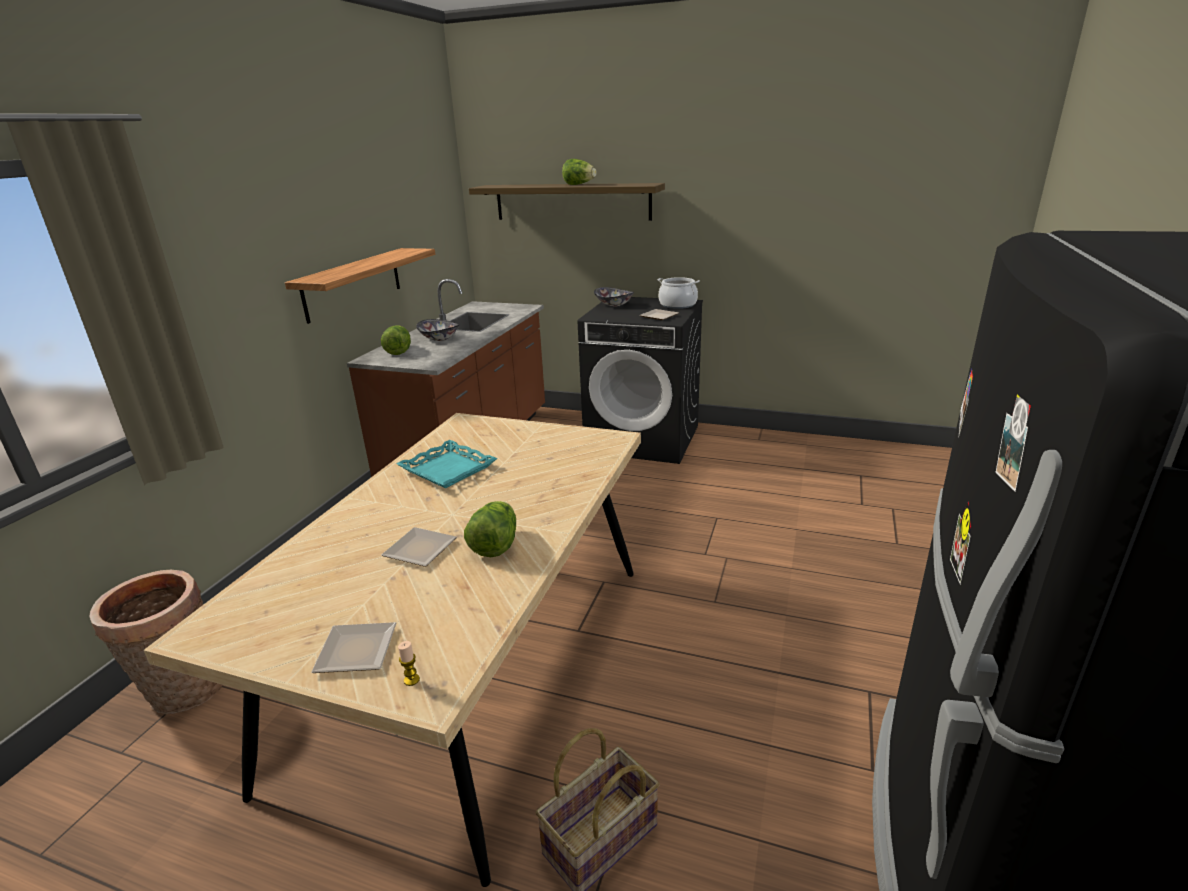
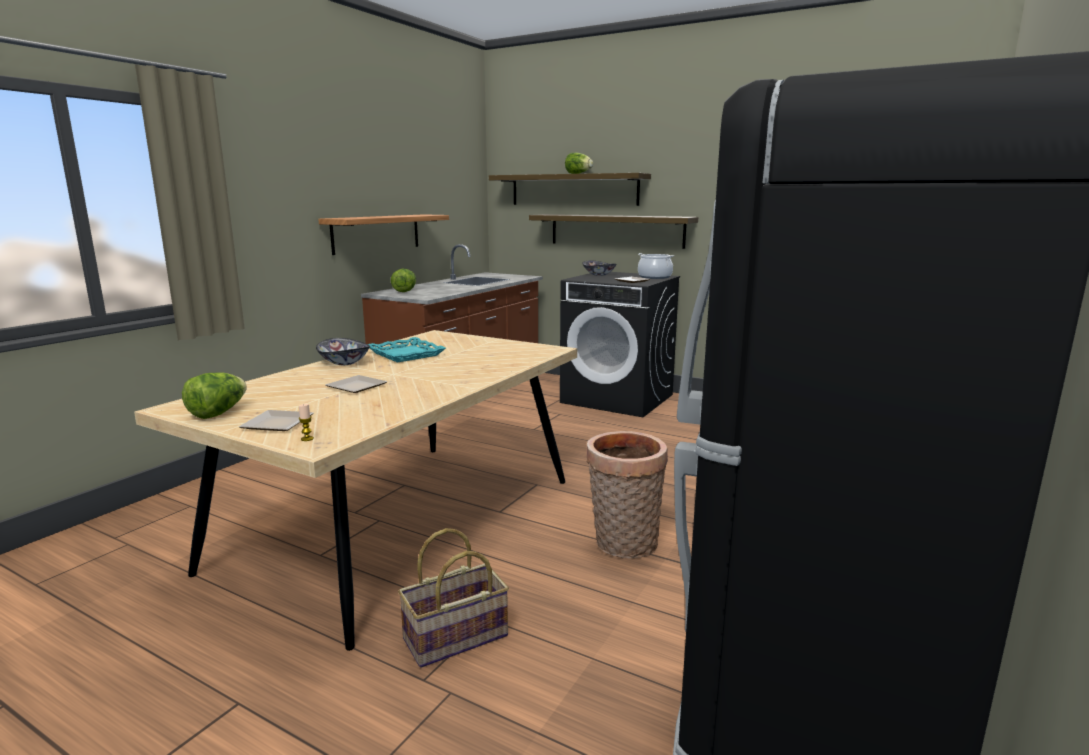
camera: 10 degrees right, 10 degrees down
(183, 692) = (172, 510): basket -> basket (623, 545)
(439, 338) = (442, 287): bowl -> bowl (343, 363)
(495, 545) = (415, 389): lettuce -> lettuce (218, 413)
(626, 249) = (616, 230): none -> shelf

